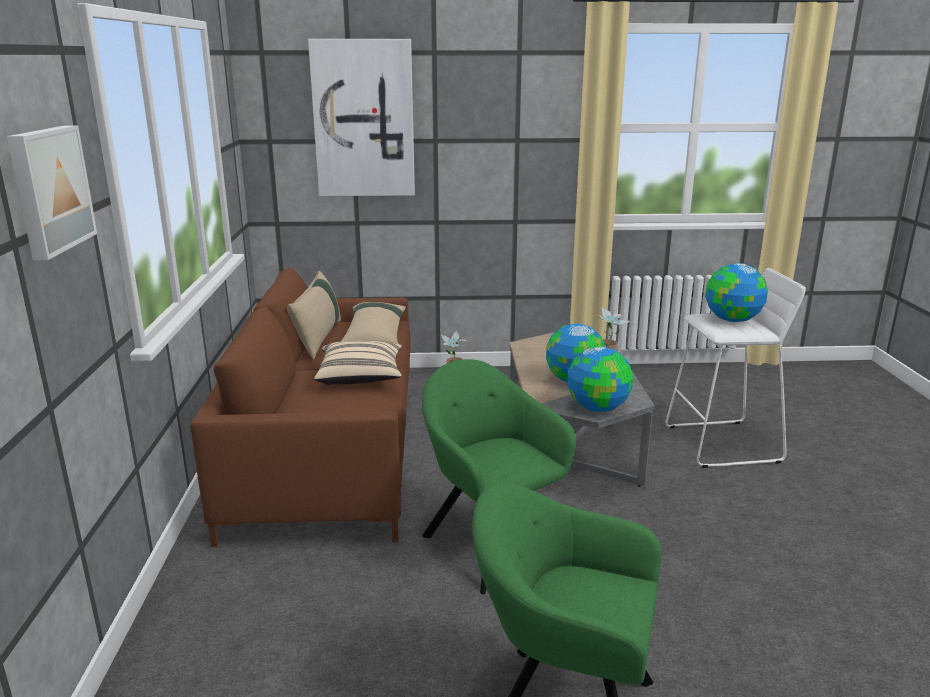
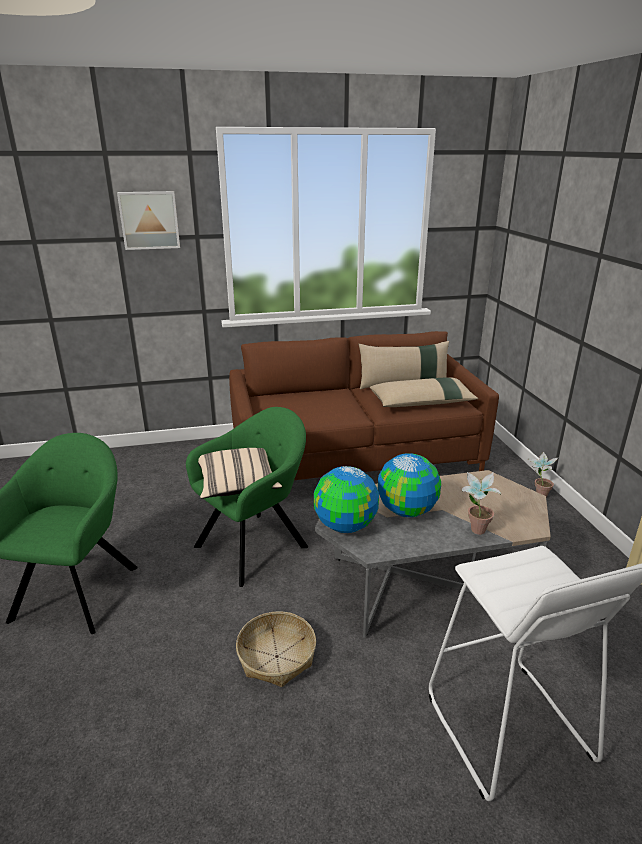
camera: 80 degrees right, 5 degrees up
(361, 377) = (335, 408): beige pillow -> beige pillow (238, 486)
(363, 119) = (556, 222): picture -> none
(671, 536) = (277, 656): none -> basket
(732, 320) = (541, 582): globe -> none

